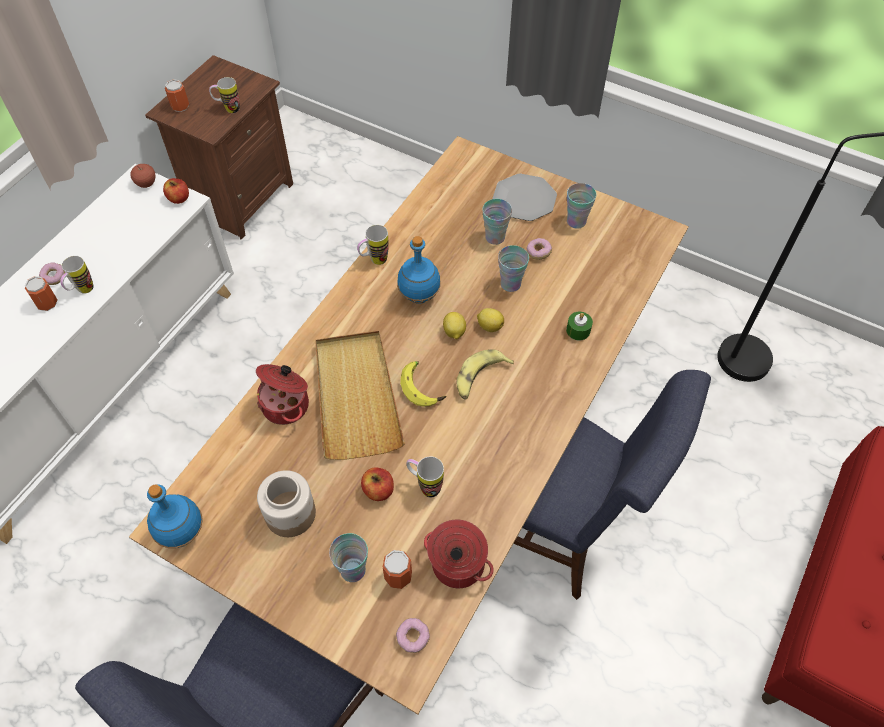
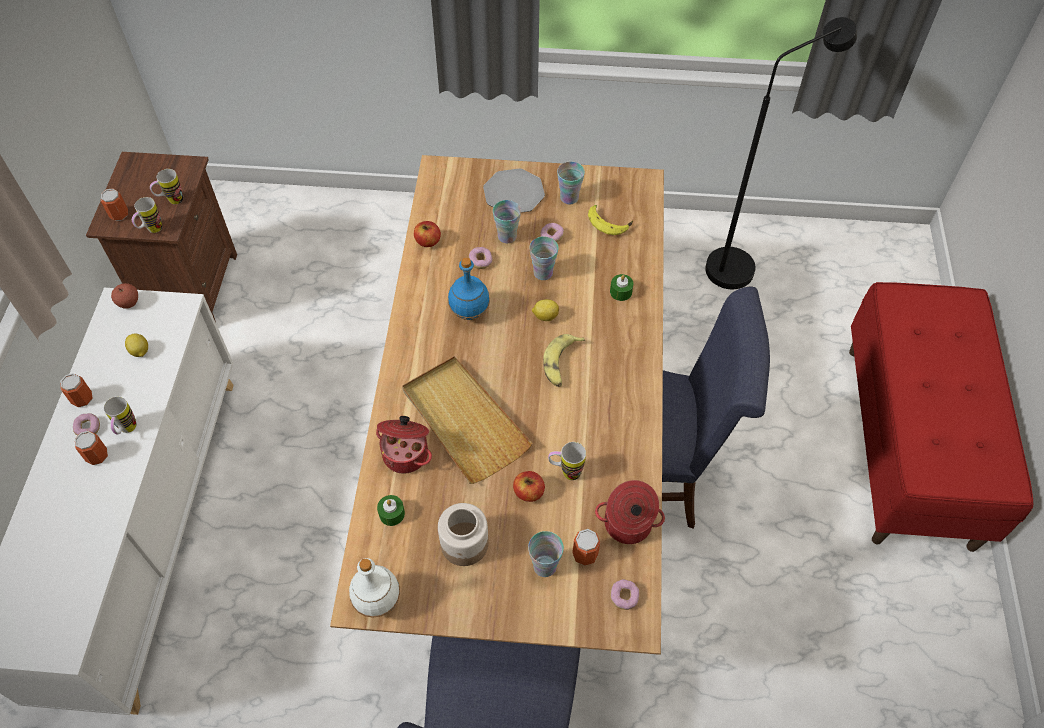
camera: 25 degrees left, 0 degrees up
(64, 250) = (82, 399): none -> can
(179, 198) = (172, 306): apple -> apple (428, 241)
(183, 533) = (378, 601): blue bottle -> white bottle
(241, 456) = (392, 514): none -> green candle
(374, 261) = (411, 296): mug -> mug (151, 231)
(423, 386) = (517, 390): banana -> banana (609, 222)
(454, 332) = (518, 333): lemon -> lemon (140, 351)
(456, 252) = (480, 261): none -> donut

